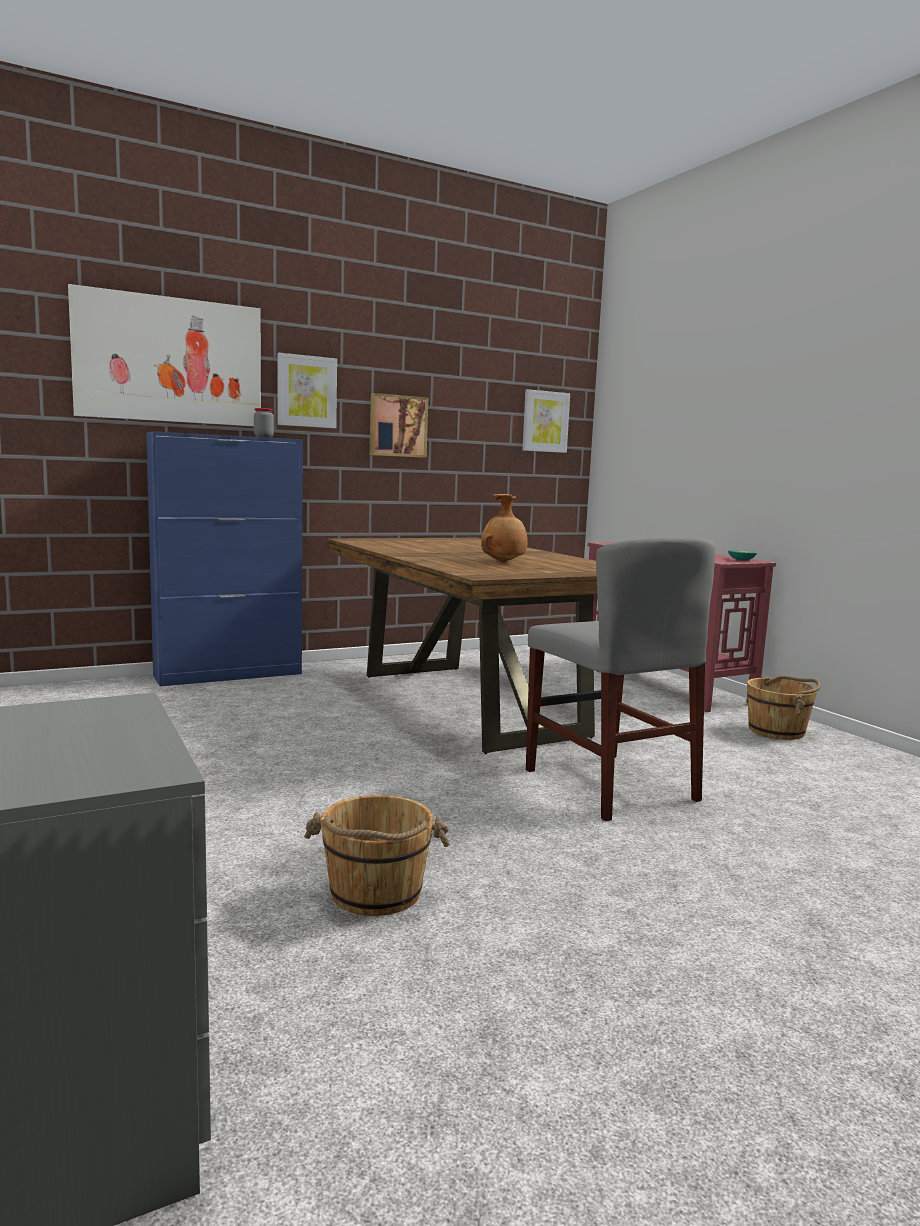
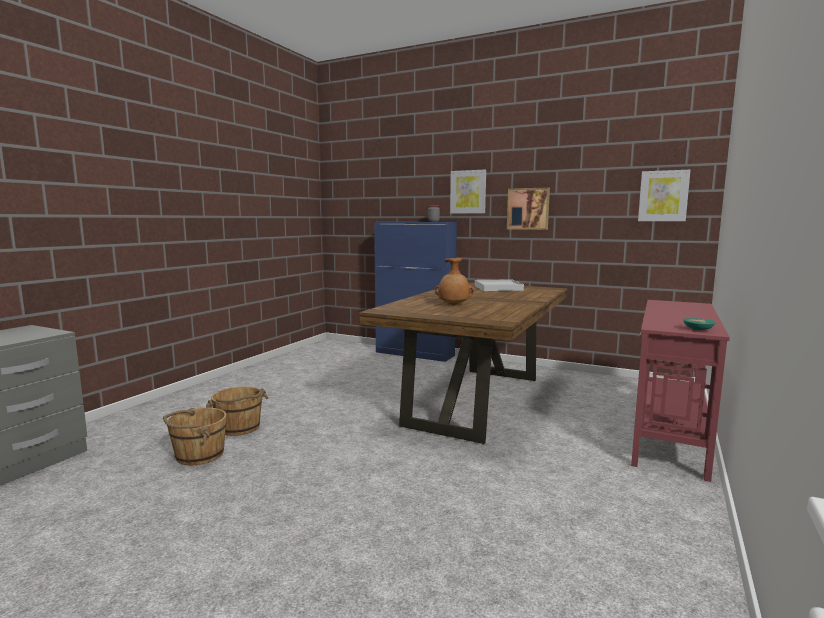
camera: 55 degrees right, 0 degrees up
(169, 360) = (398, 183): picture -> none
(419, 542) = (498, 288): none -> white tray
(609, 784) = (405, 469): grey chair -> none
(777, 731) = (650, 504): brown bucket -> brown bucket (239, 427)

